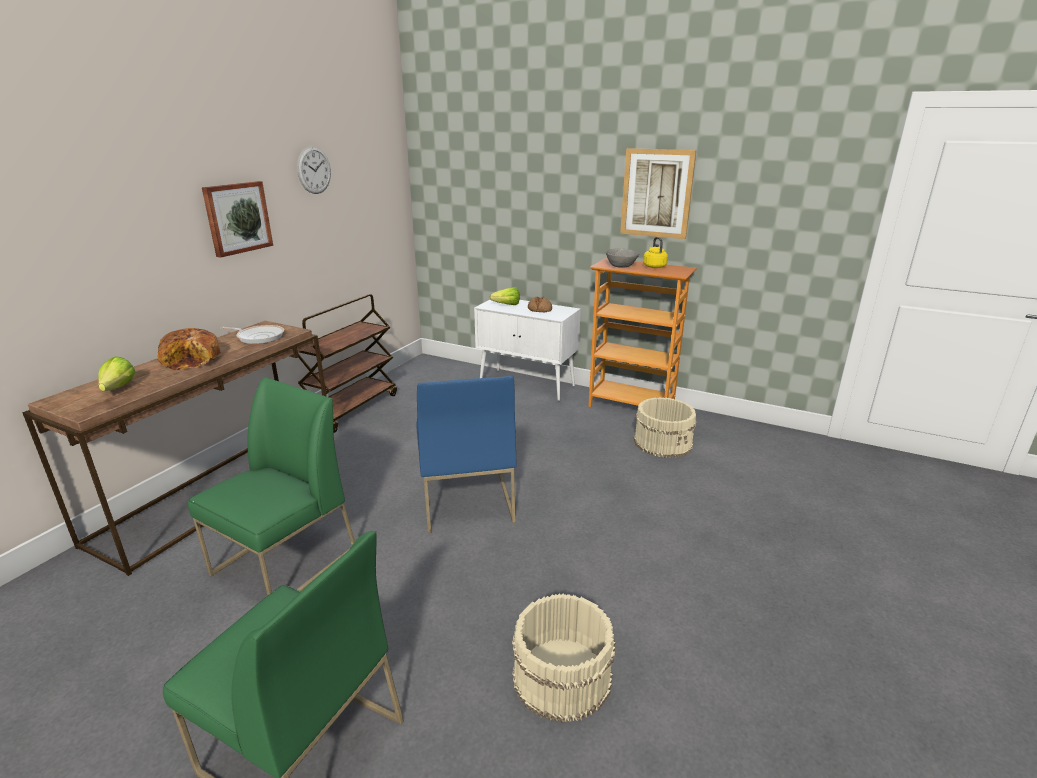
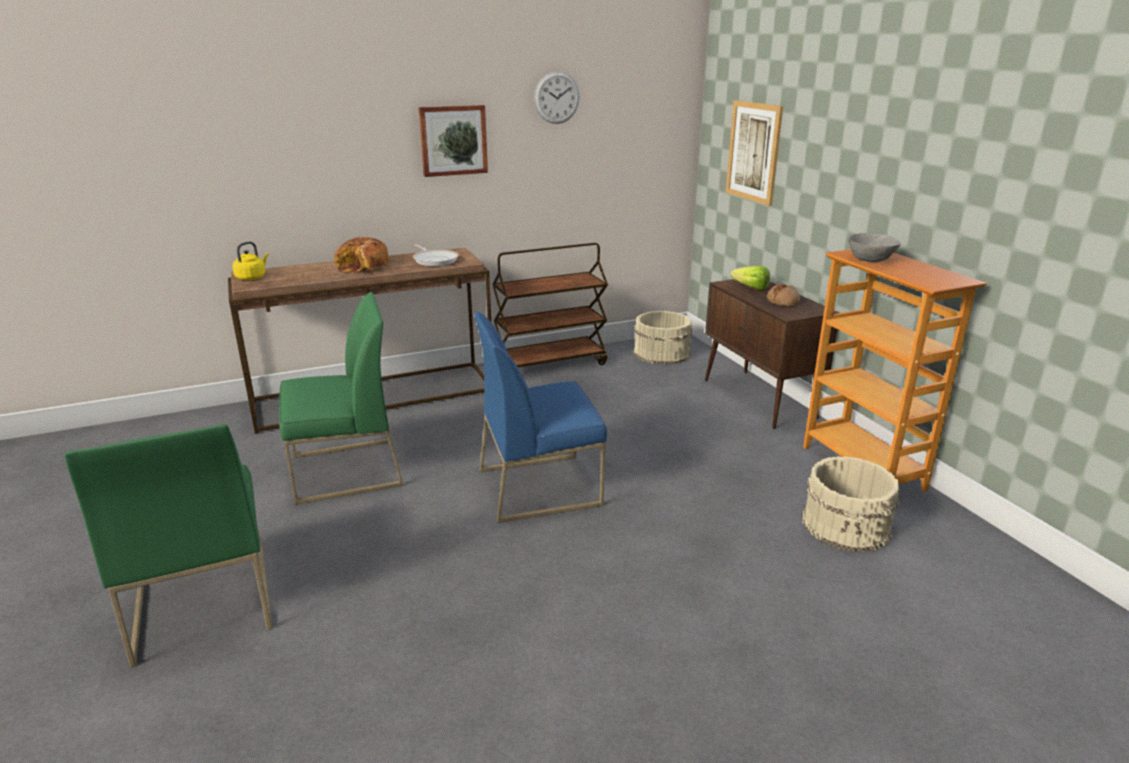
camera: 40 degrees right, 0 degrees up
(115, 391) = (283, 276): lettuce -> none
(466, 499) = (540, 486): blue chair -> blue chair turned 45 degrees clockwise
(527, 385) = (759, 399): white cabinet -> brown cabinet
(561, 675) = (414, 677): beige bucket -> beige bucket (661, 353)
(654, 266) = (919, 268): yellow kettle -> yellow kettle (252, 277)
(656, 193) = (953, 160): picture -> picture (753, 152)

